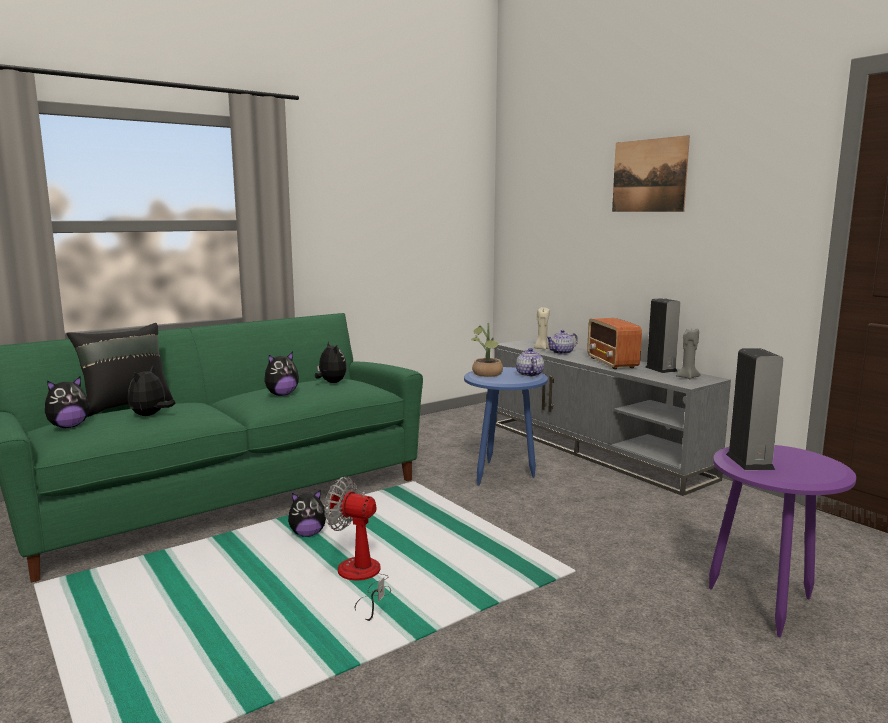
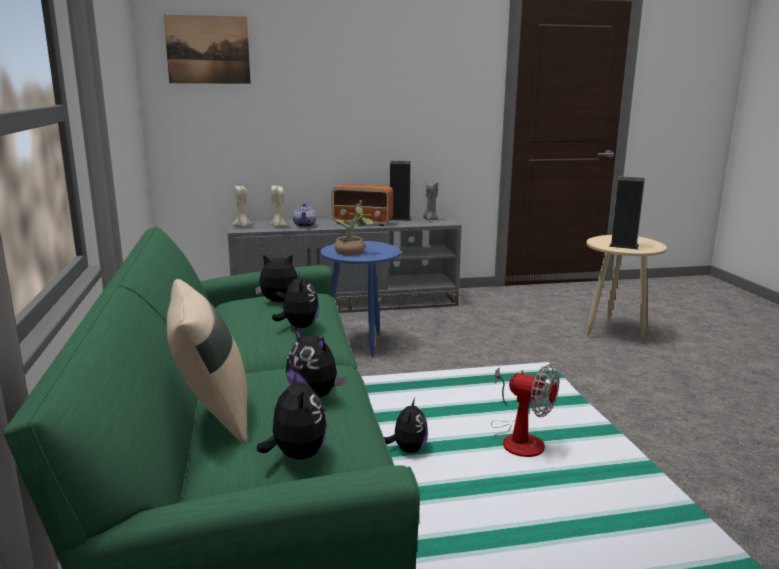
camera: 65 degrees left, 5 degrees up
(126, 405) = (211, 415): black pillow -> beige pillow
(361, 579) = (518, 438): fan -> fan turned 105 degrees counterclockwise
(522, 343) = (243, 226): none -> beige candle
(529, 374) = (371, 243): teapot -> none
(649, 175) = (356, 55): picture -> picture (208, 50)
(766, 610) = (615, 332): purple side table -> beige side table

